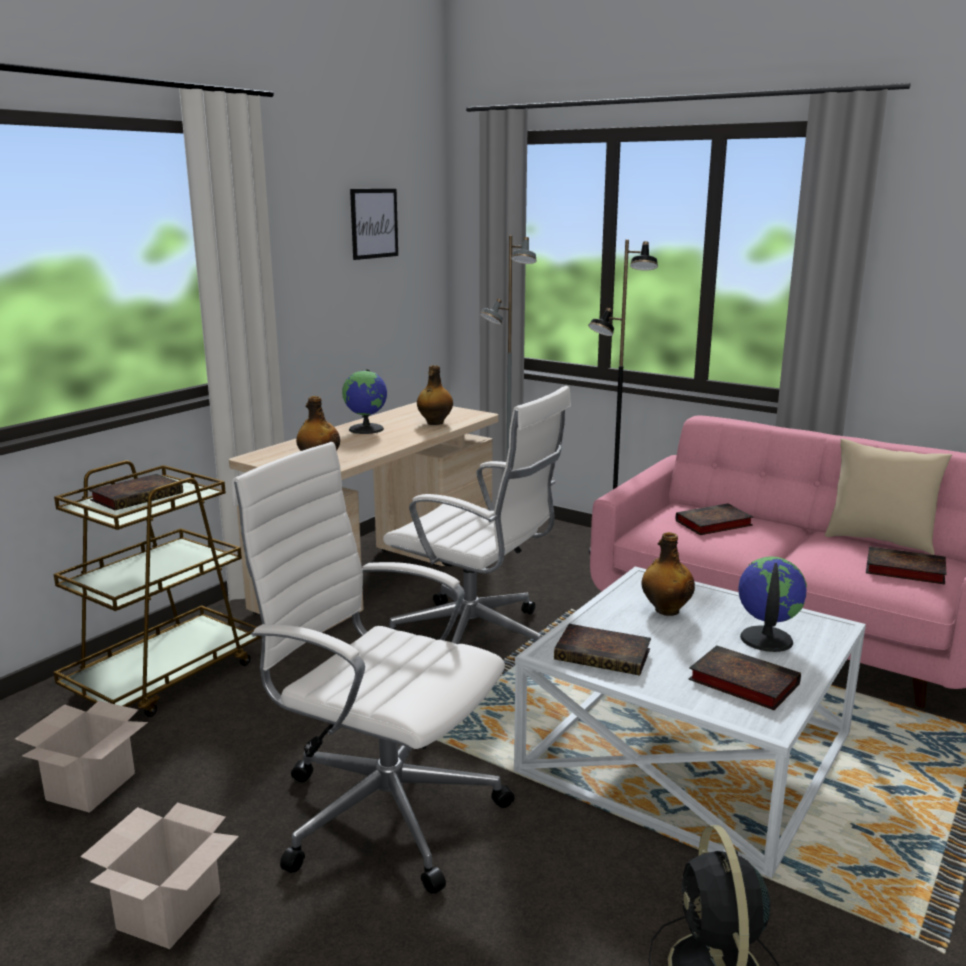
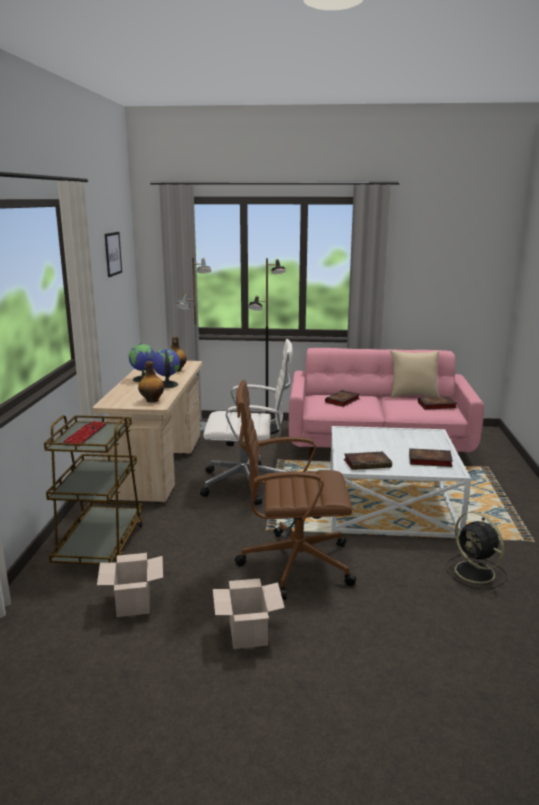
camera: 30 degrees left, 0 degrees up
(139, 496) = (85, 434): book -> keyboard
(383, 809) = (293, 564): white office chair -> brown office chair
(666, 610) = (367, 441): bottle -> none
(765, 639) = (418, 443): globe -> globe (166, 385)

